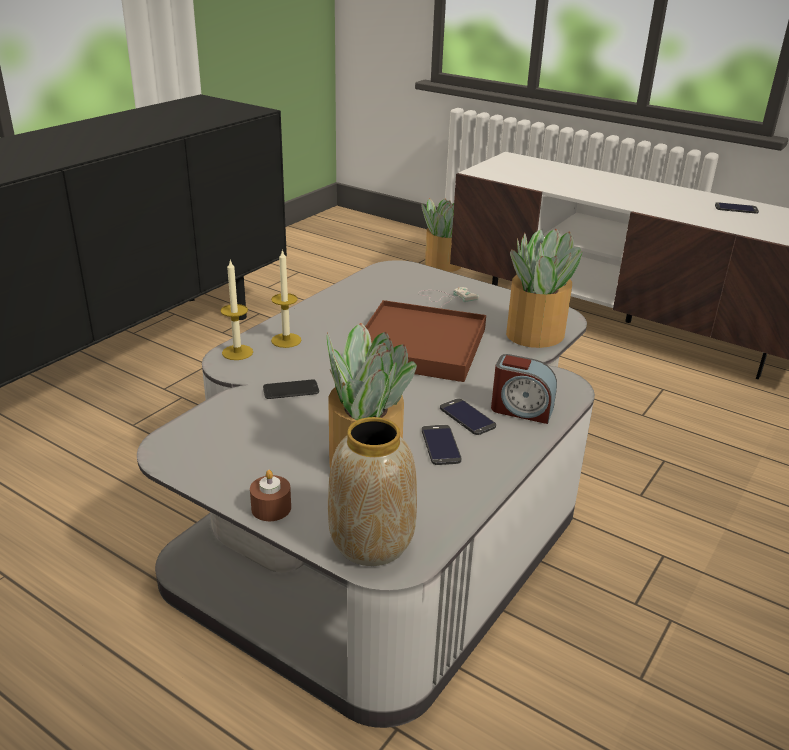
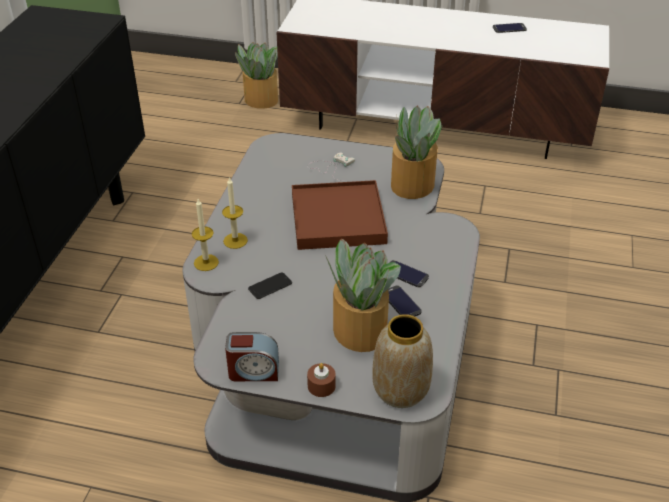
camera: 20 degrees left, 10 degrees up
(521, 409) = (437, 257): alarm clock -> alarm clock (253, 371)

